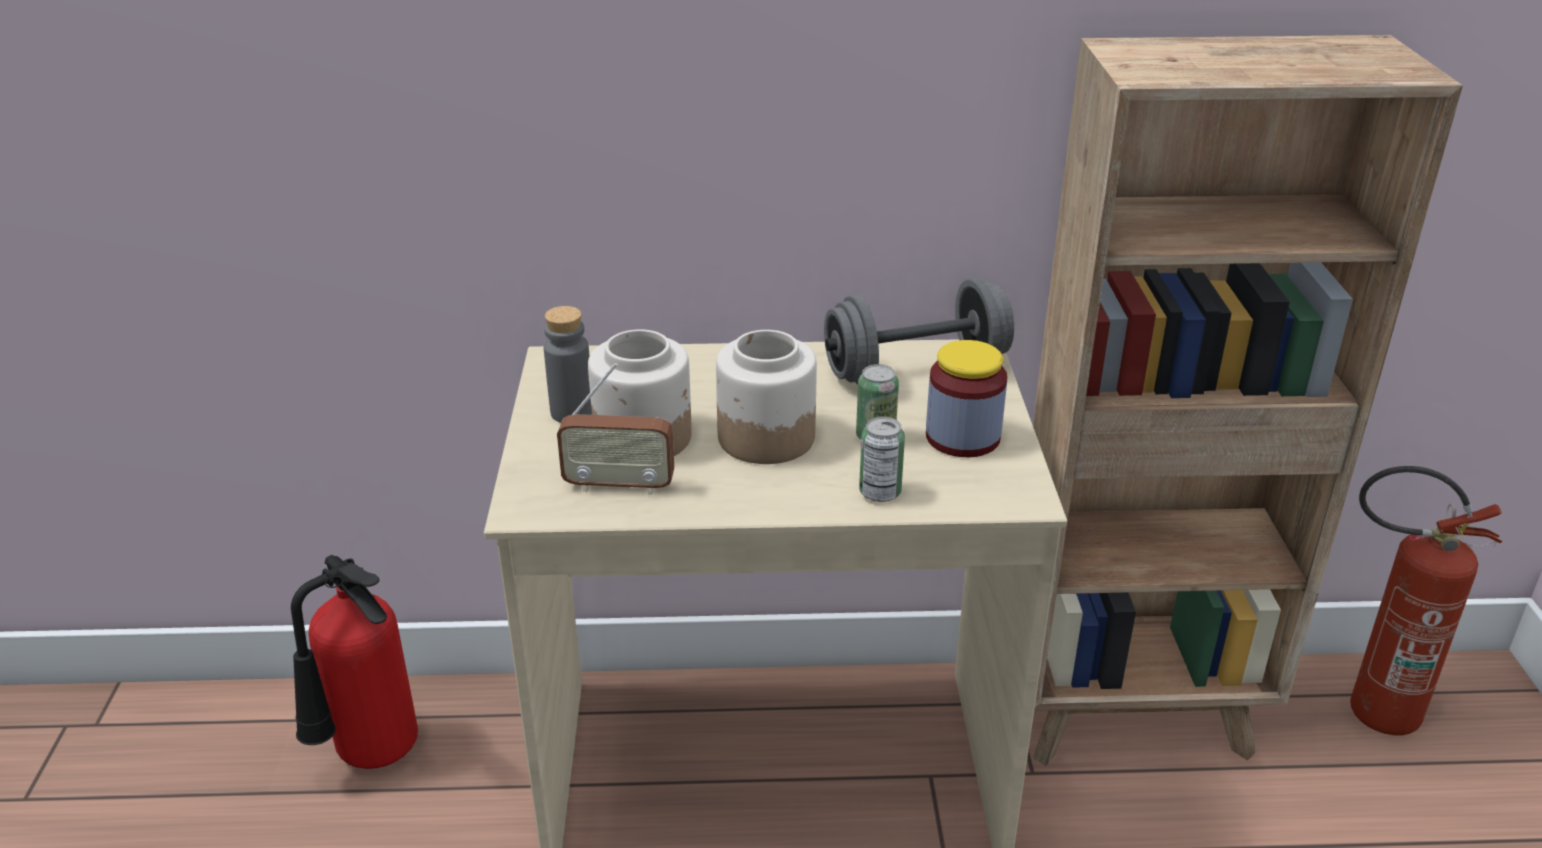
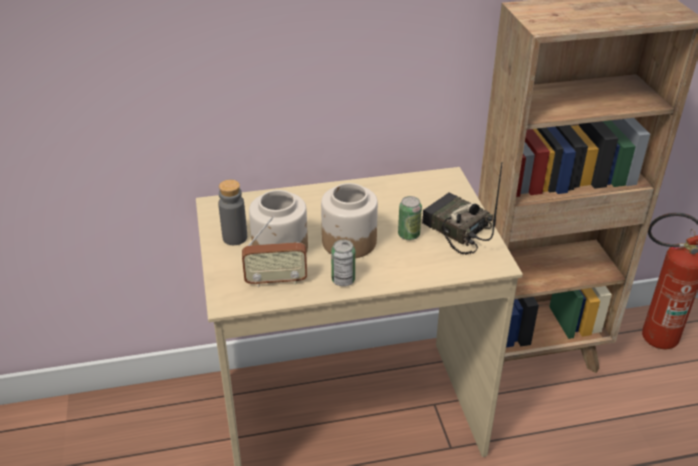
camera: 10 degrees left, 5 degrees up
(371, 758) = (118, 437): fire extinguisher -> none
(880, 493) = (420, 269): can -> can (343, 280)
(915, 370) = (419, 191): grey dumbbell -> none
(962, 437) = (455, 230): jar -> radio

